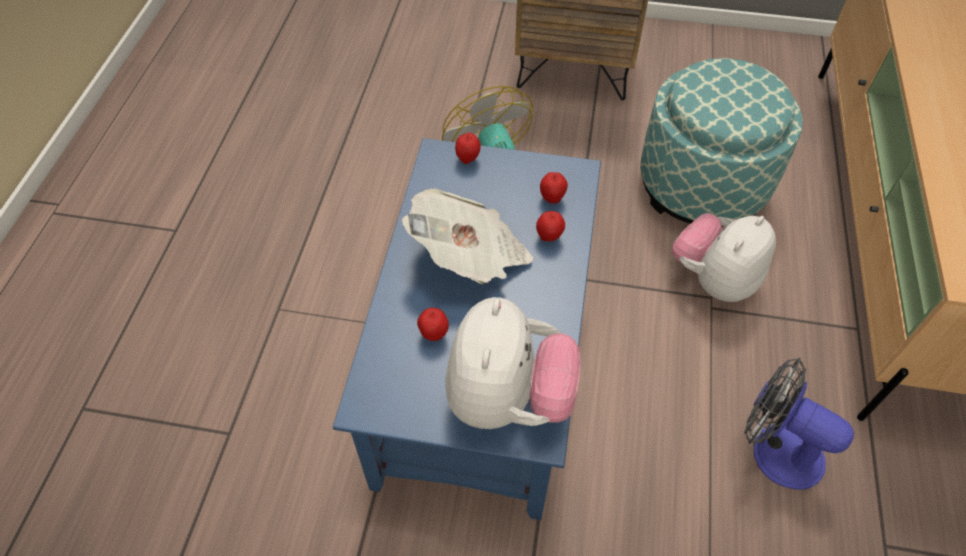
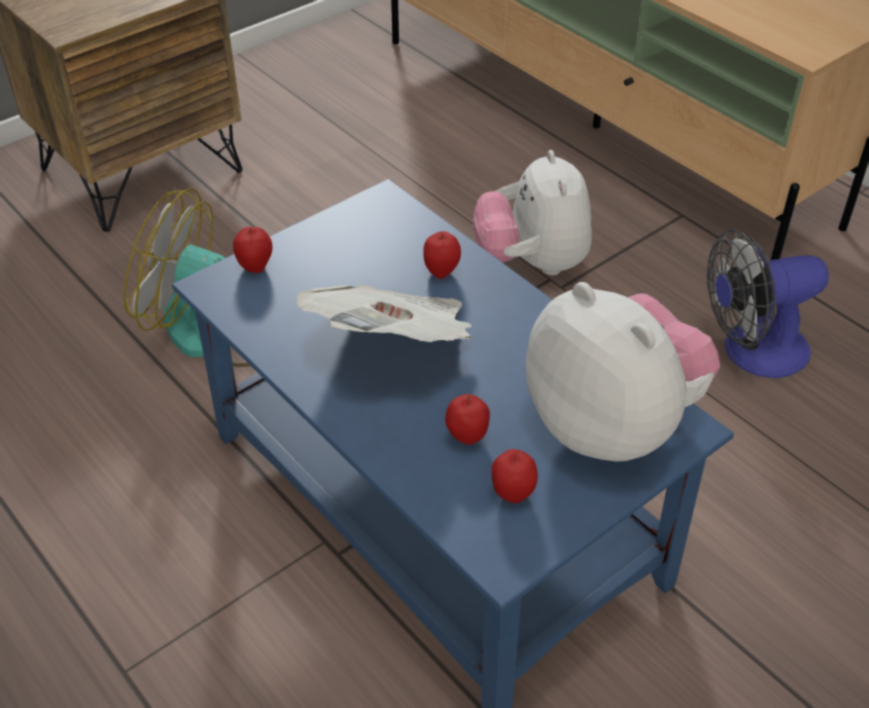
camera: 50 degrees left, 10 degrees down
(552, 198) = (393, 239): apple -> apple (512, 494)
(702, 184) = (416, 194): ottoman -> none

